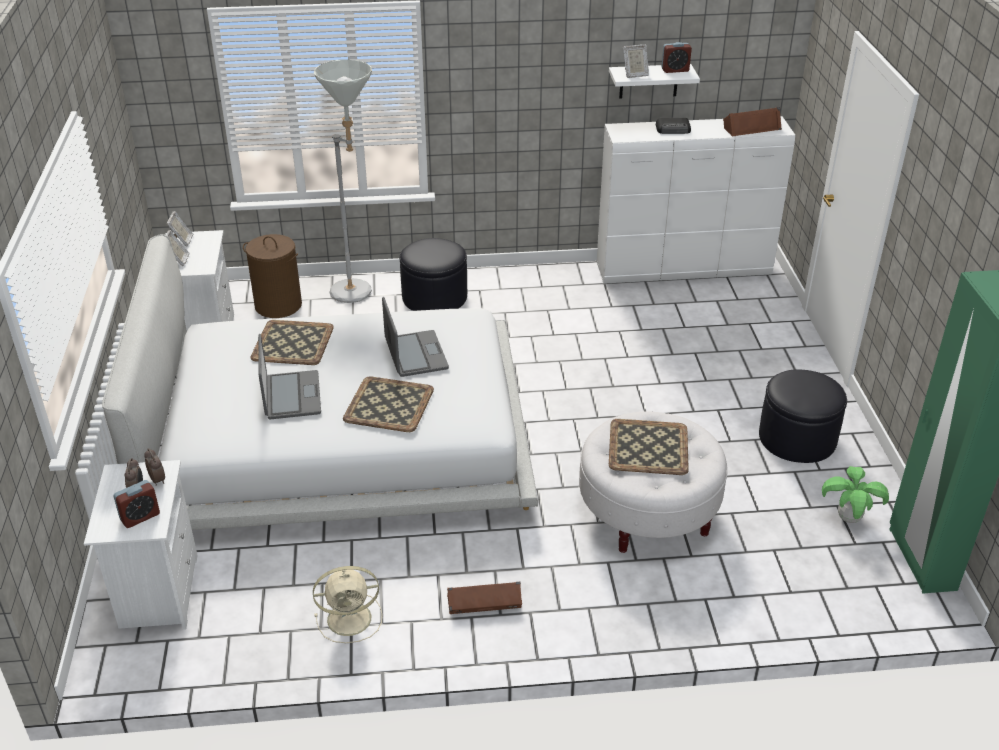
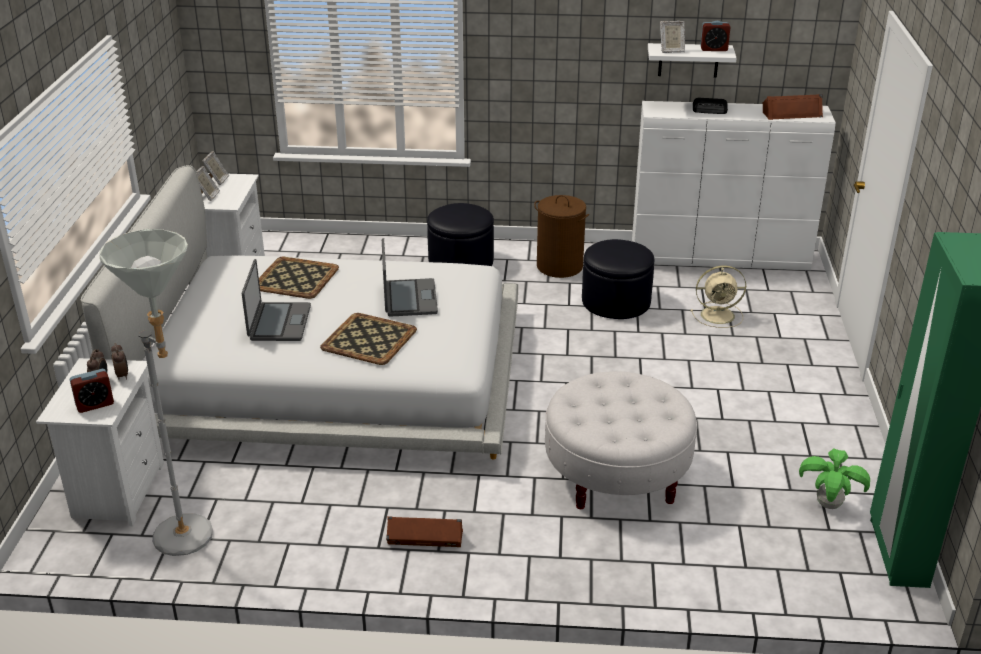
camera: 10 degrees right, 5 degrees down
(278, 305) = (308, 256): brown laundry basket -> brown laundry basket (559, 266)
(351, 618) = (291, 536): beige fan -> beige fan (719, 315)
(359, 294) = (388, 252): grey floor lamp -> grey floor lamp (193, 541)
(647, 448) = (615, 404): tray -> none
(797, 438) = (794, 423): black ottoman -> black ottoman (616, 301)

